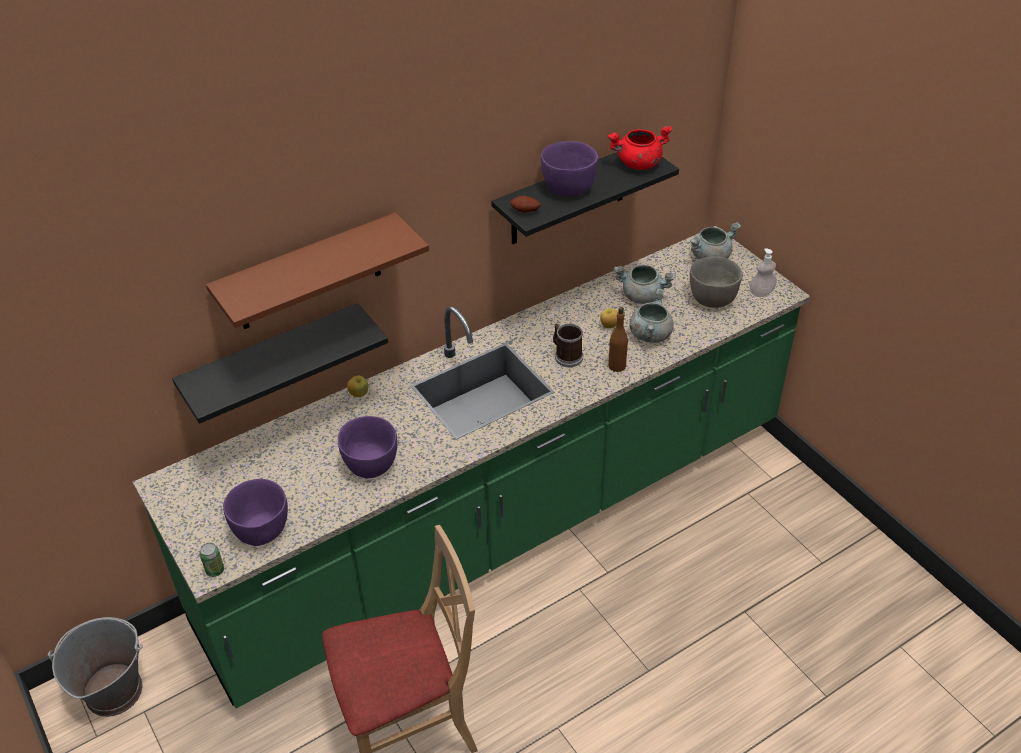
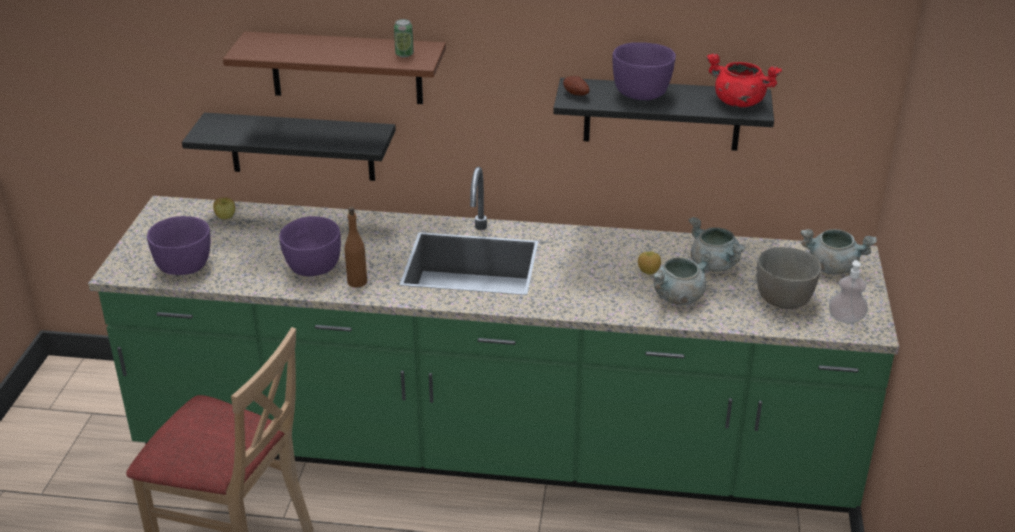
camera: 40 degrees right, 10 degrees down
(113, 691) = (91, 388): grey bucket -> none
(215, 570) = (122, 274): can -> can (404, 54)
(359, 394) = (372, 219): apple -> apple (226, 218)
(566, 356) = (576, 274): mug -> none
(616, 366) = (611, 304): brown bottle -> brown bottle (357, 281)

